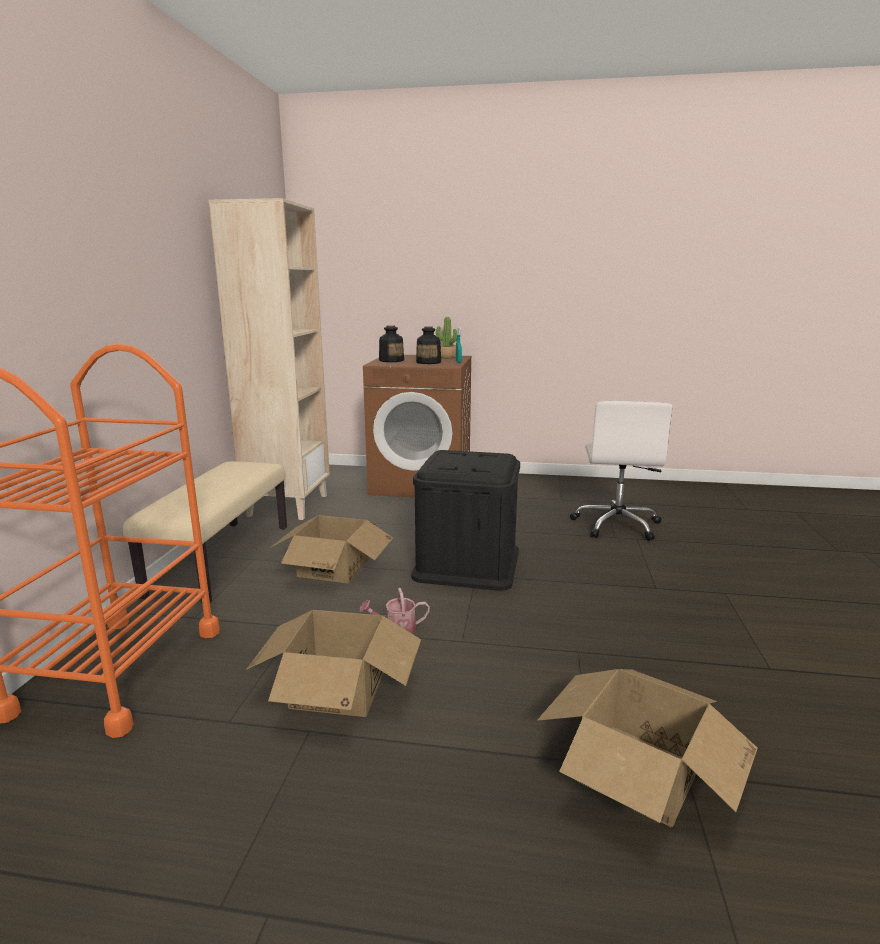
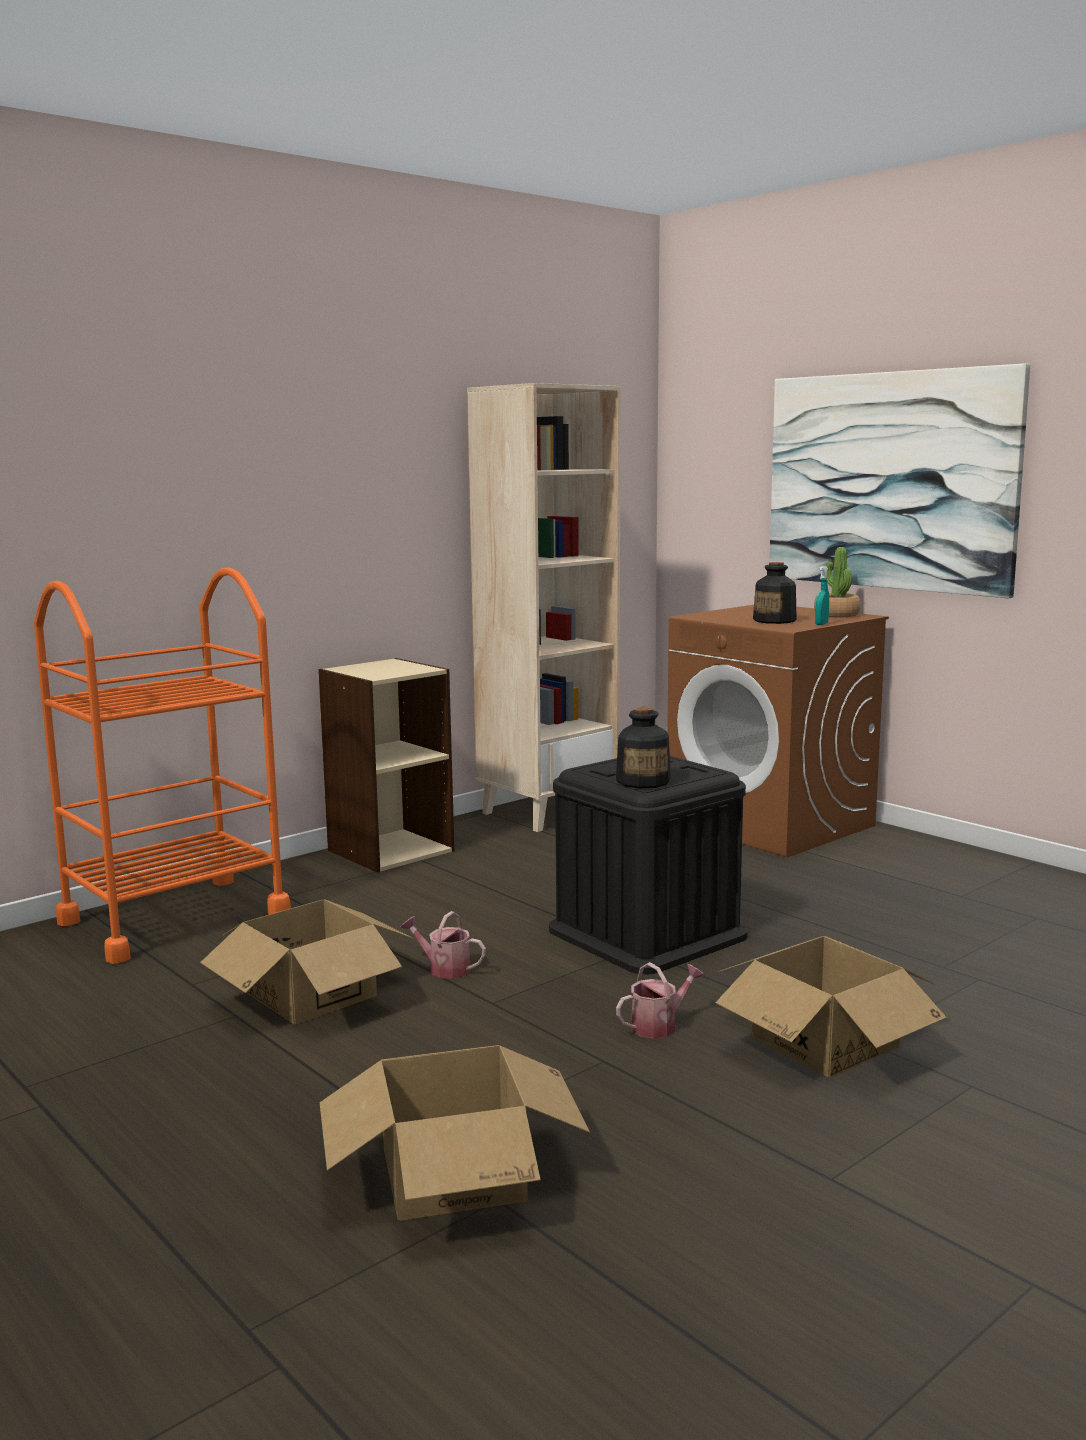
camera: 40 degrees right, 5 degrees down
(221, 559) = (390, 850): beige bench -> beige bookcase
(334, 567) = (485, 891): cardboard box -> cardboard box (825, 1042)
(391, 360) = (732, 613): bottle -> bottle (643, 781)
(465, 277) = (889, 481): none -> picture
(565, 617) = (659, 1025): none -> watering can
(616, 525) = (983, 952): white office chair -> none

